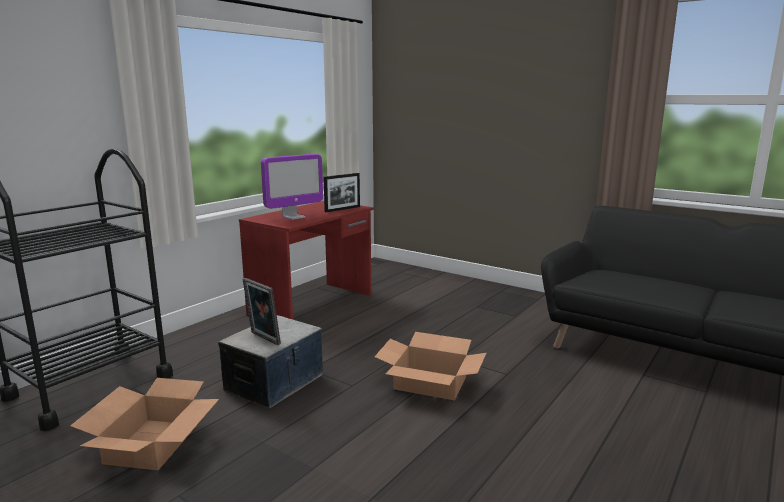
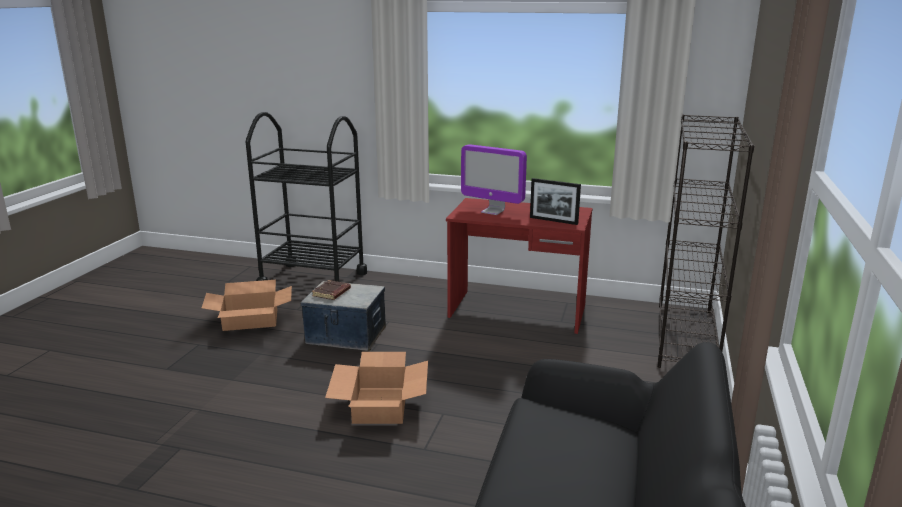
camera: 70 degrees right, 5 degrees up
(263, 339) = (332, 293): picture frame -> brown book
(405, 271) = (686, 338): none -> black bookcase

